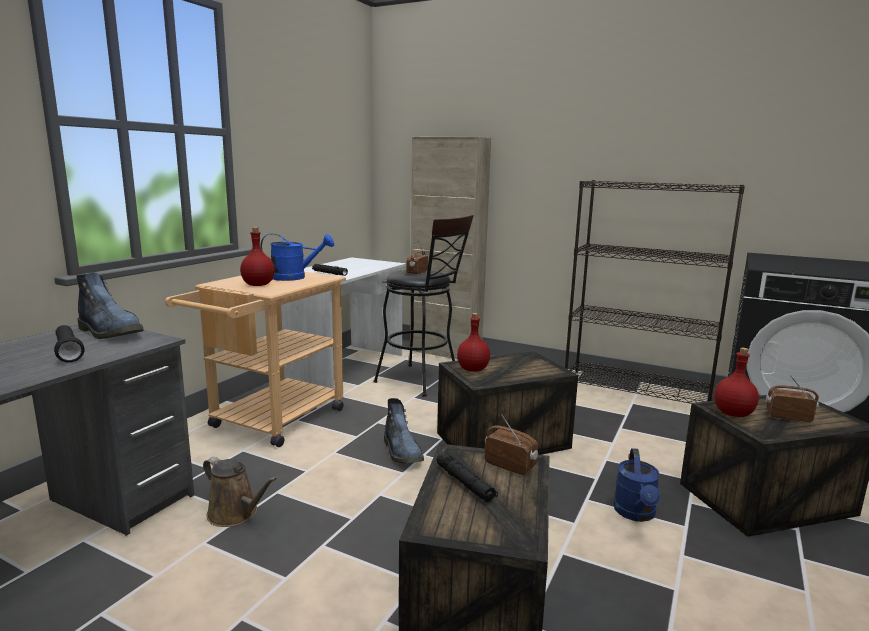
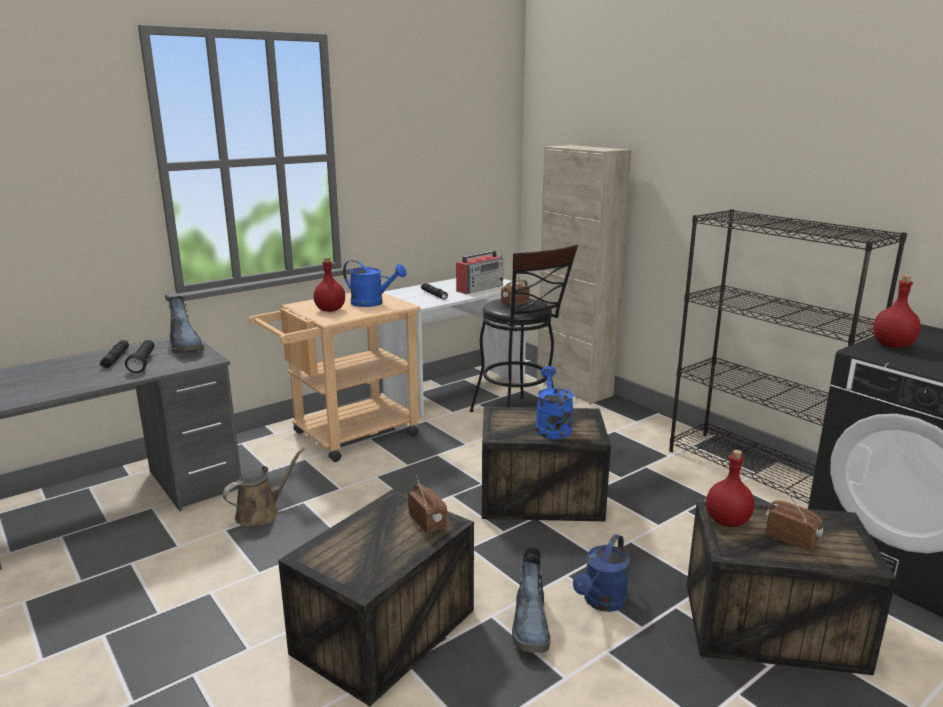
camera: 25 degrees right, 5 degrees up
(236, 514) = (261, 513): brown watering can -> brown watering can turned 105 degrees counterclockwise
(365, 266) = (480, 288): none -> radio
(402, 452) = (434, 489): boot -> boot (531, 626)
(465, 483) = (373, 529): black flashlight -> black flashlight (115, 359)
(473, 369) = (508, 420): red bottle -> red bottle (893, 345)
(516, 369) = (552, 427): none -> blue watering can

